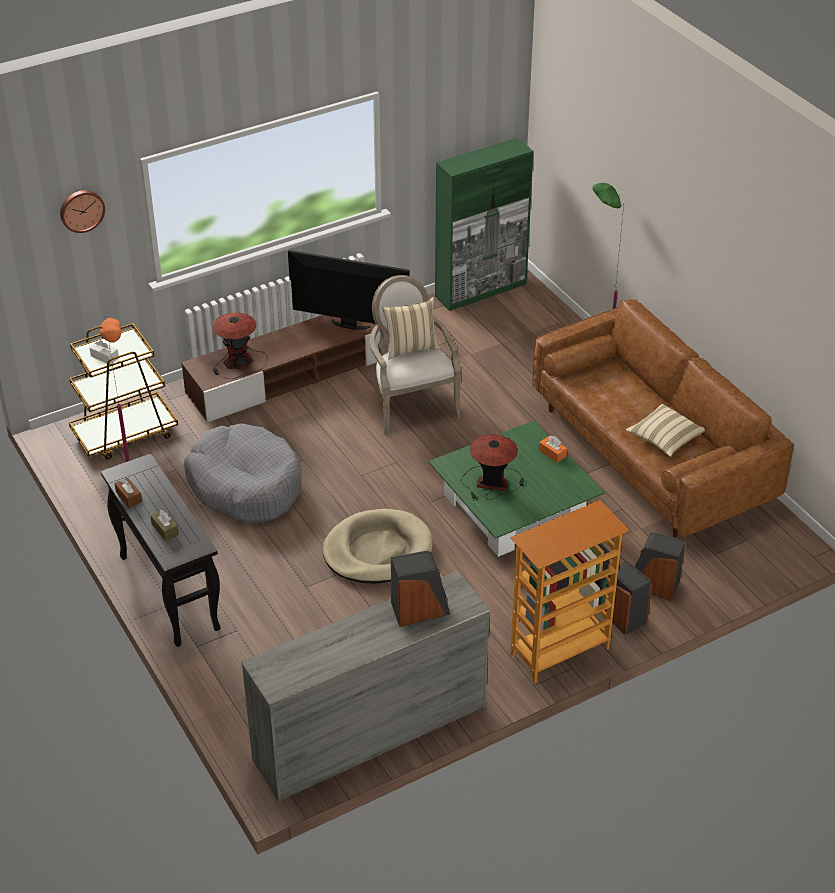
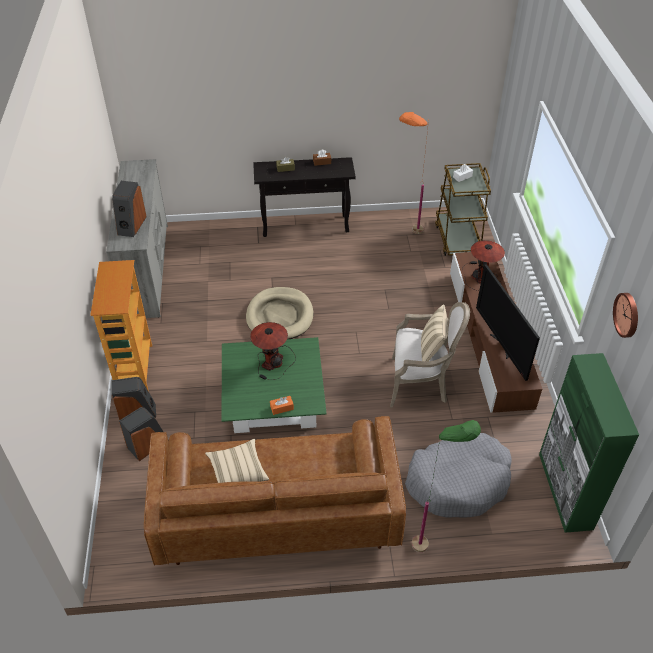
camera: 115 degrees right, 5 degrees up
(81, 210) = (522, 99): wall clock -> wall clock (627, 315)
(245, 485) = (378, 276): grey dog bed -> grey dog bed (458, 481)
(349, 325) = (501, 346): television -> television turned 120 degrees clockwise

